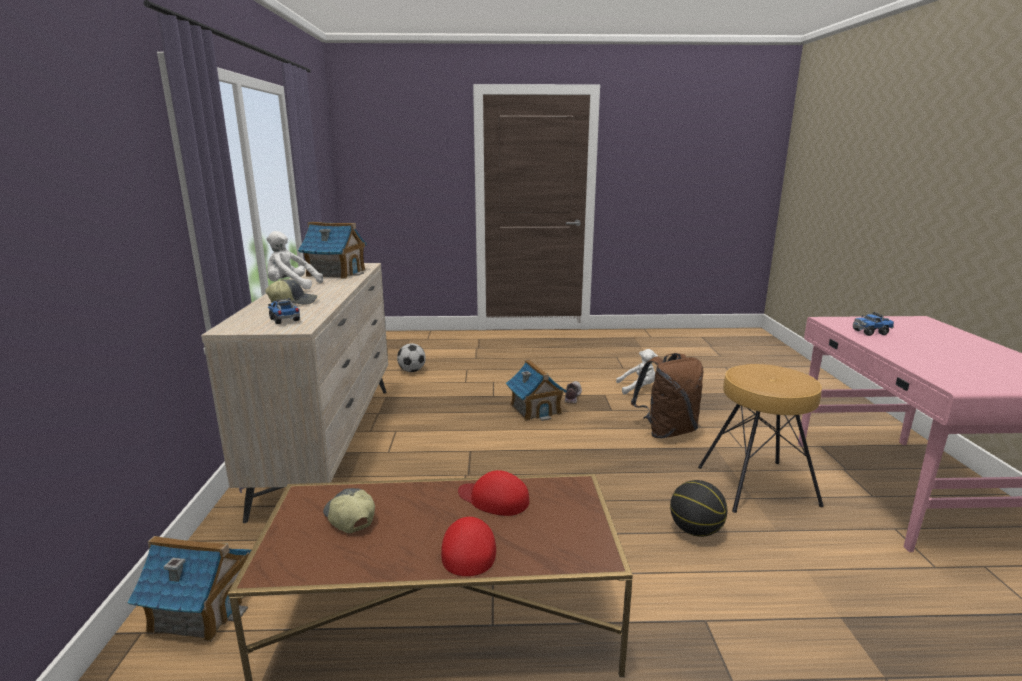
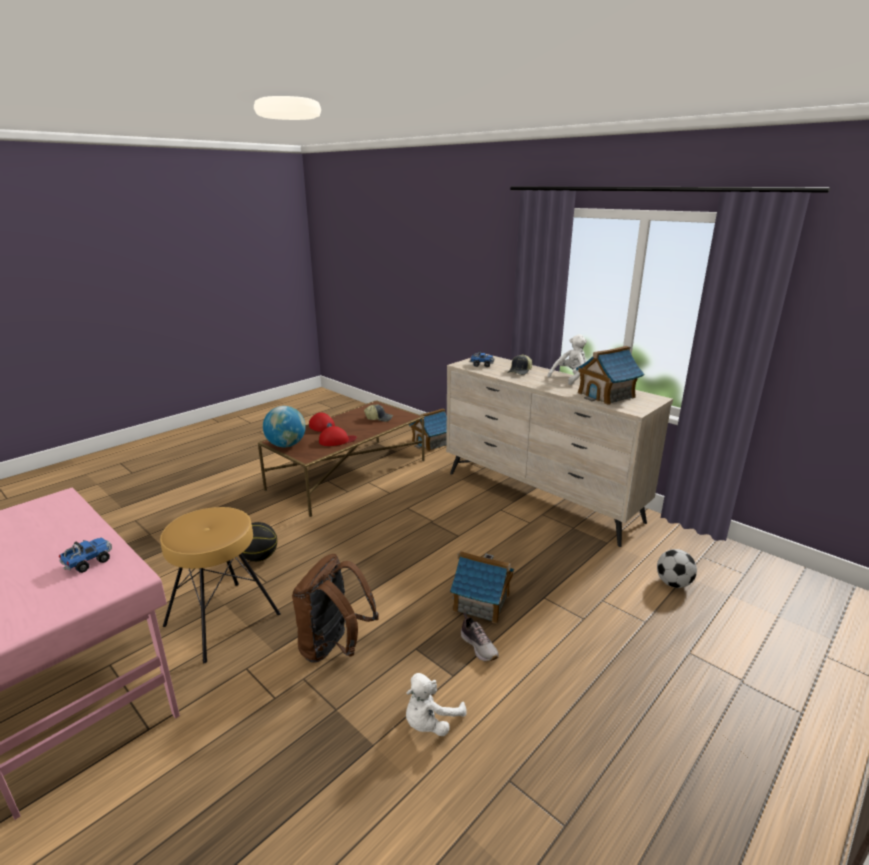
camera: 135 degrees right, 5 degrees up
(585, 531) = (286, 445): none -> globe

